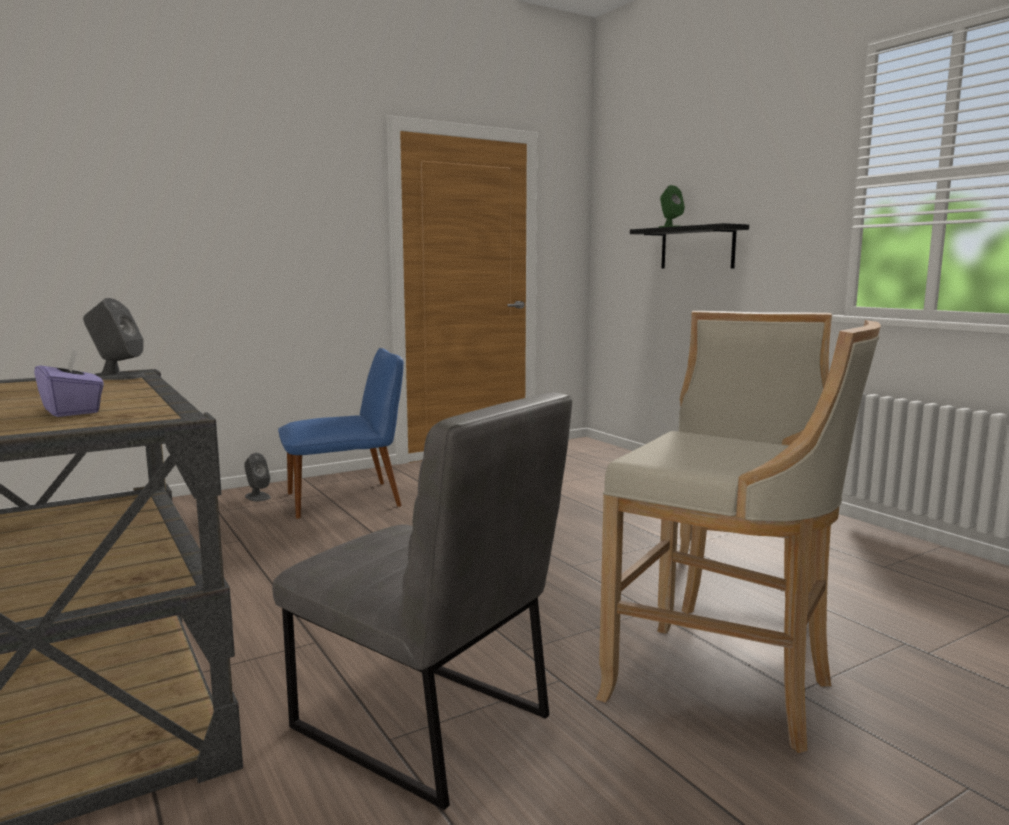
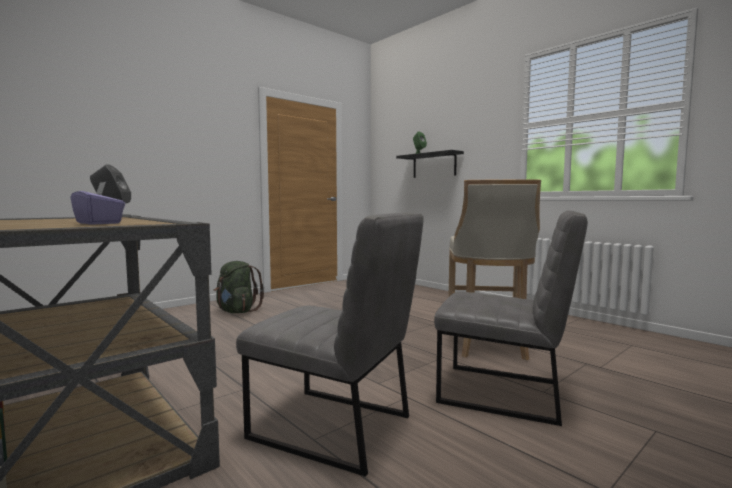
camera: 10 degrees left, 5 degrees down
(257, 497) = (180, 312): grey speaker -> none
(343, 499) = (237, 311): blue chair -> green backpack
(726, 689) = (504, 393): beige stool -> grey chair

